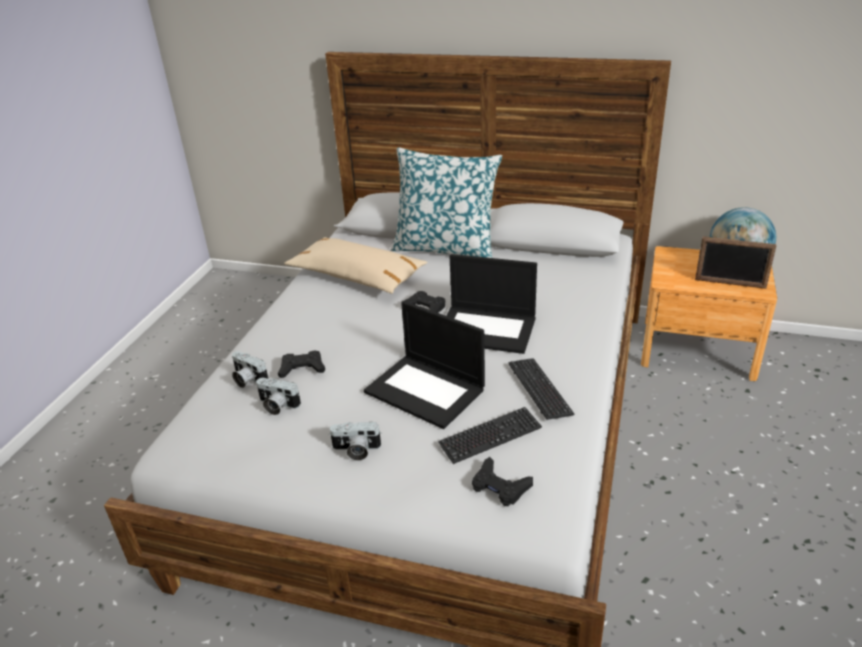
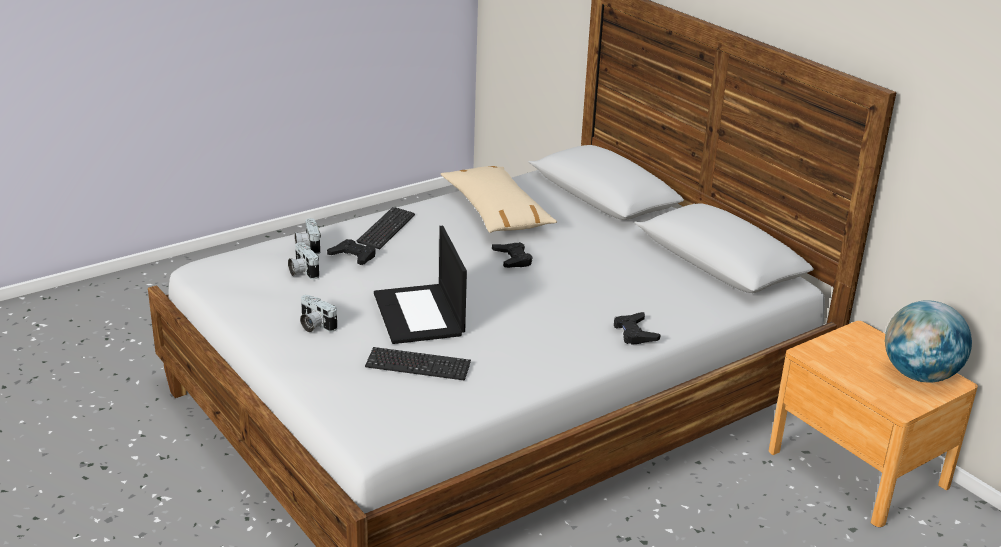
camera: 35 degrees right, 5 degrees down
(446, 248) = (608, 223): pillow -> none
(487, 329) = (537, 298): laptop -> none
(500, 486) = (374, 396): black game controller -> black game controller (634, 333)
(539, 389) = (507, 358): keyboard -> keyboard (386, 229)
(730, 283) = (878, 386): picture frame -> none

